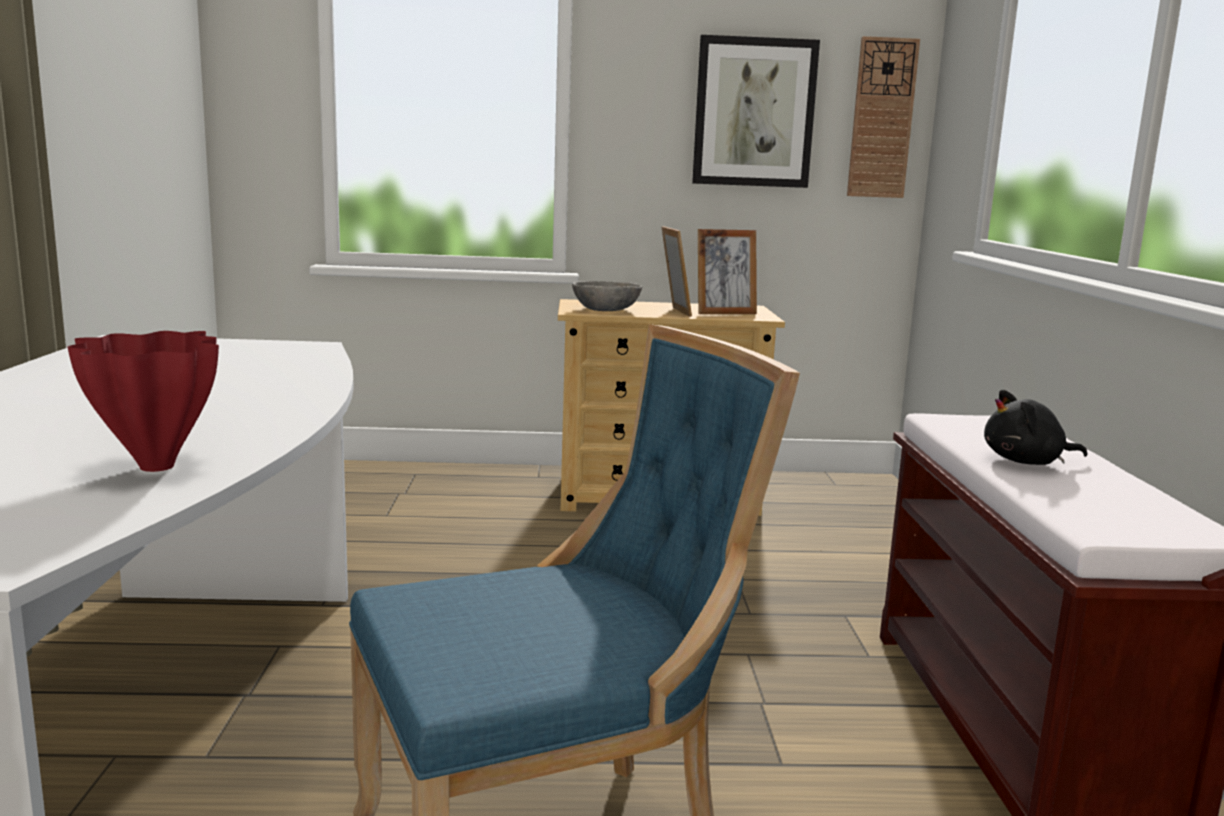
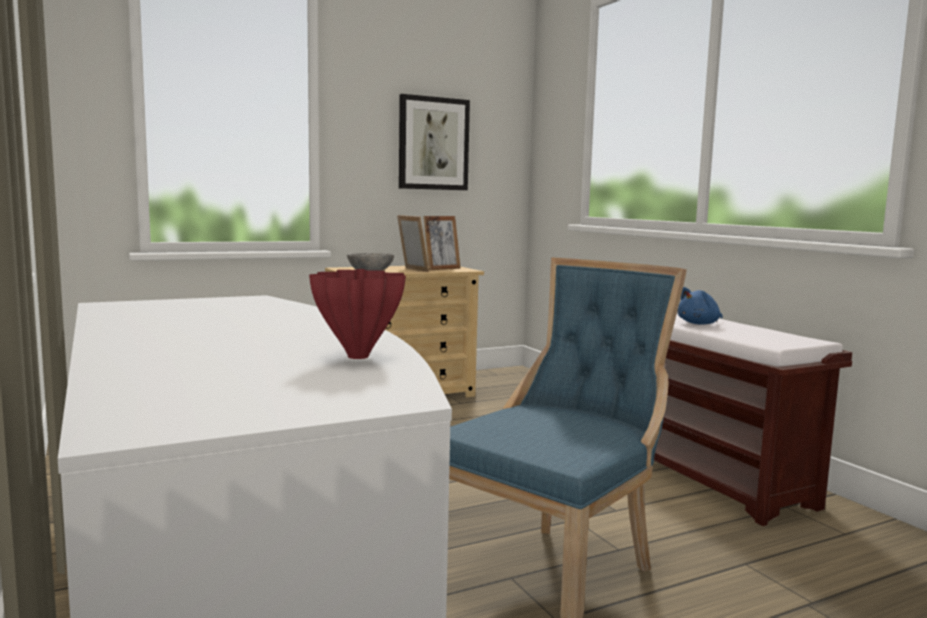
camera: 25 degrees left, 5 degrees down
(882, 118) = (504, 148): wall clock -> none
(1027, 462) = (700, 324): black plush toy -> blue plush toy

